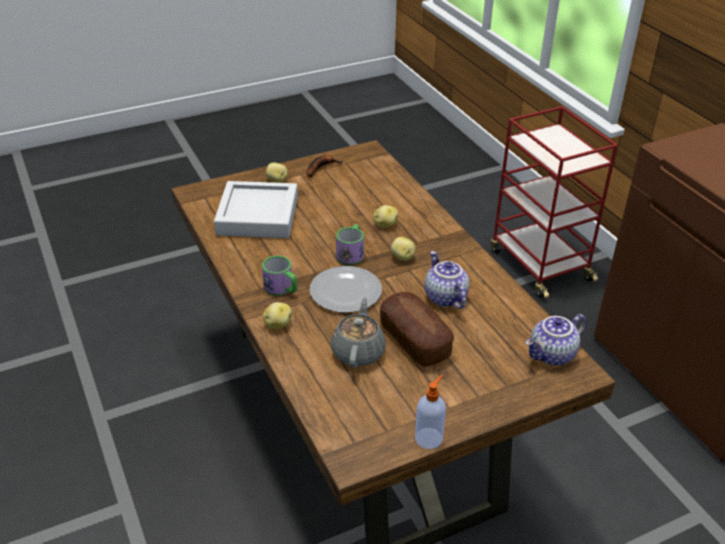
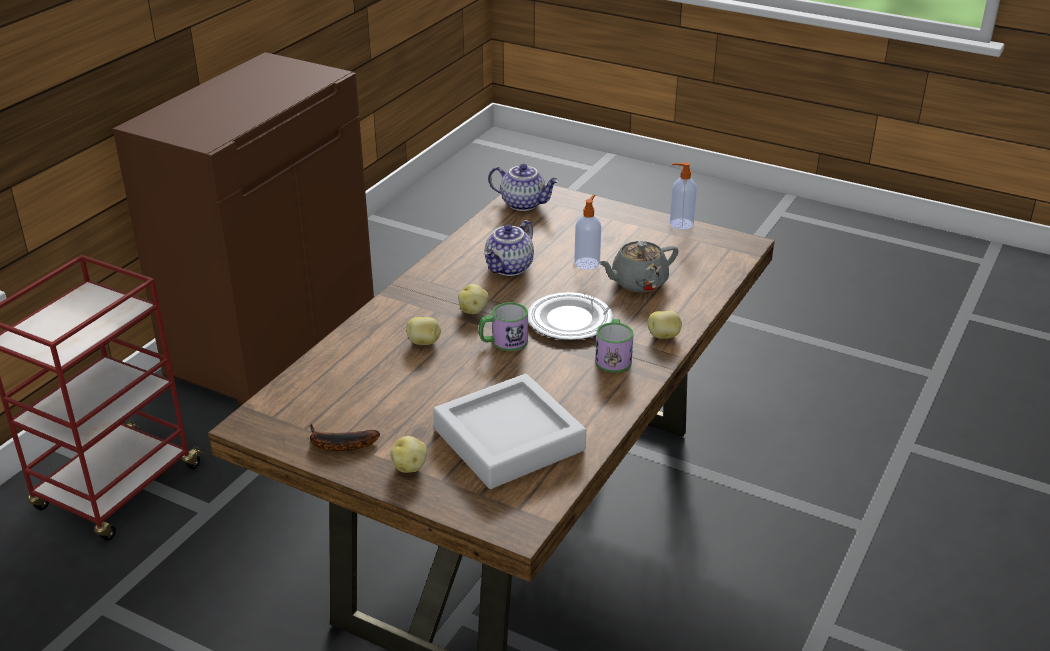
camera: 125 degrees left, 5 degrees down
(414, 340) = (587, 263): bread -> soap dispenser

